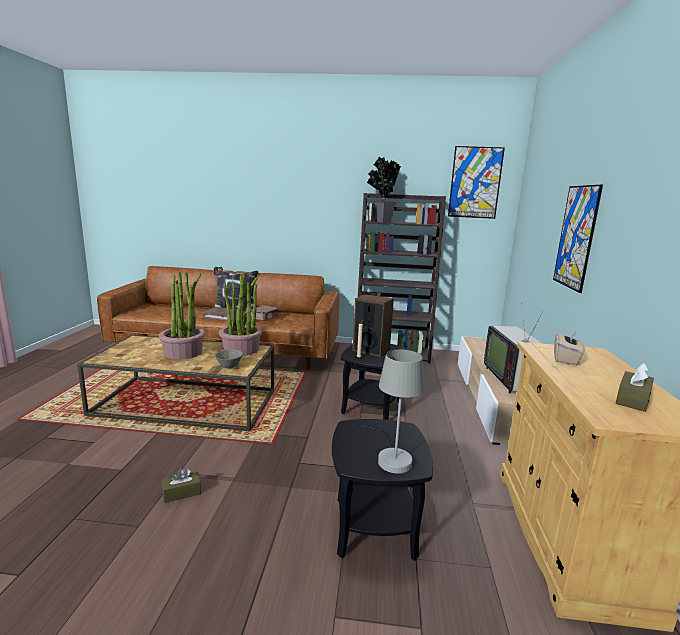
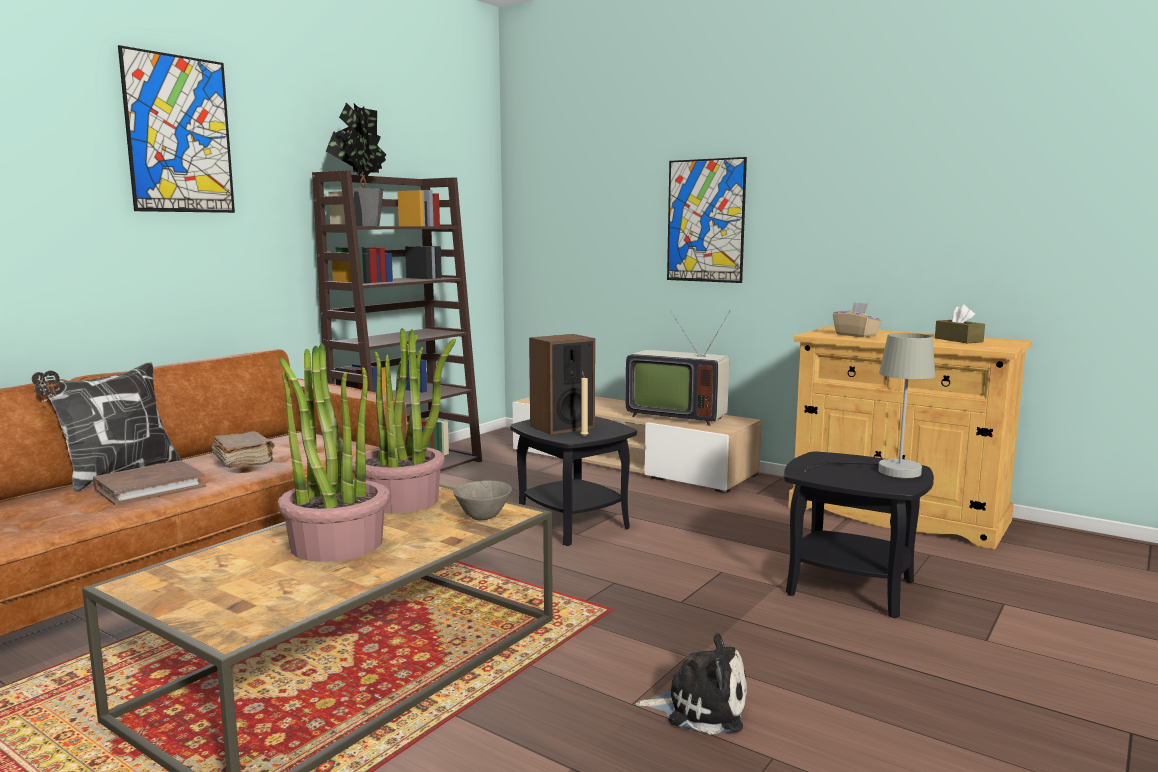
camera: 60 degrees left, 5 degrees down
(182, 493) = (700, 707): brown tissue box -> plush toy
(475, 182) = (455, 158): picture -> picture (179, 134)

